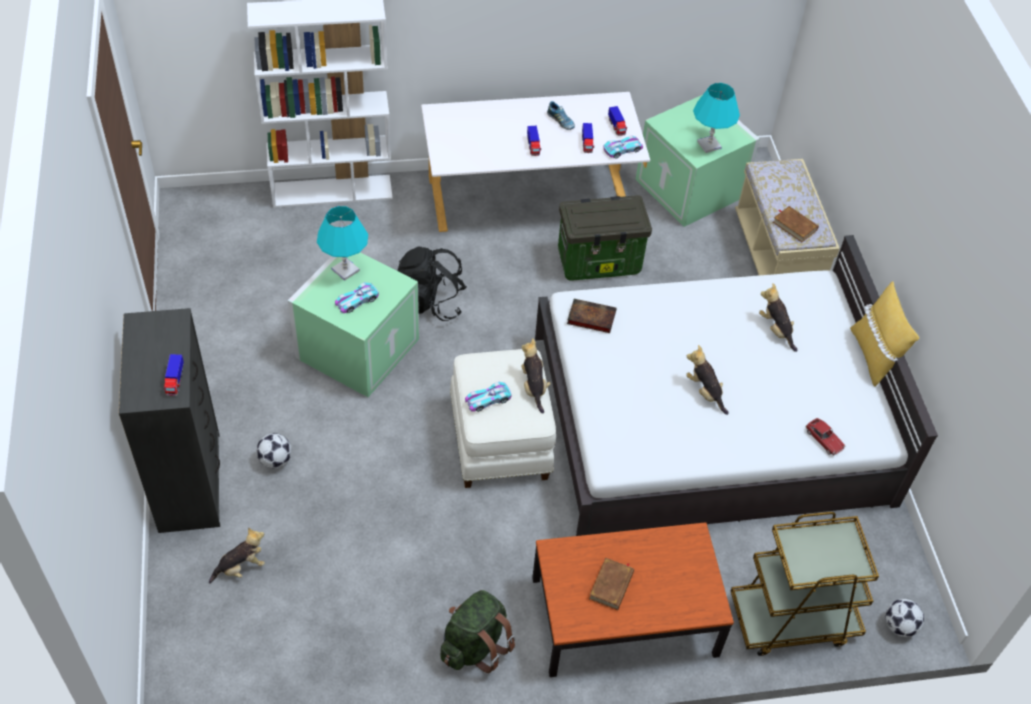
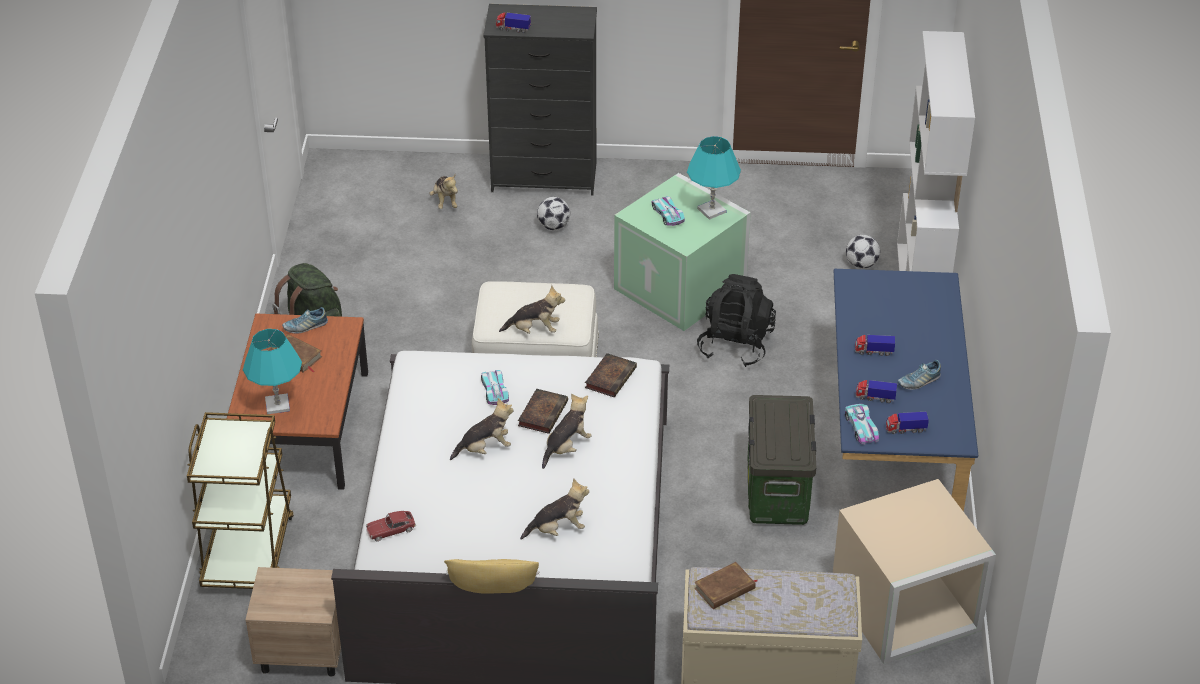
camera: 105 degrees right, 10 degrees down
(488, 399) = (524, 294): toy car -> toy car (494, 390)
(529, 201) = (891, 446): white desk -> blue desk
(564, 588) = (305, 326): none -> shoe
(649, 358) = (543, 413): none -> book
(684, 336) = (566, 447): none -> plush toy
(691, 188) = (905, 609): green storage box -> beige storage box
(709, 145) = (883, 531): turquoise table lamp -> turquoise table lamp (277, 405)
(885, 546) = (301, 652): none -> beige nightstand
(899, 626) = (204, 634): football -> football (861, 264)

